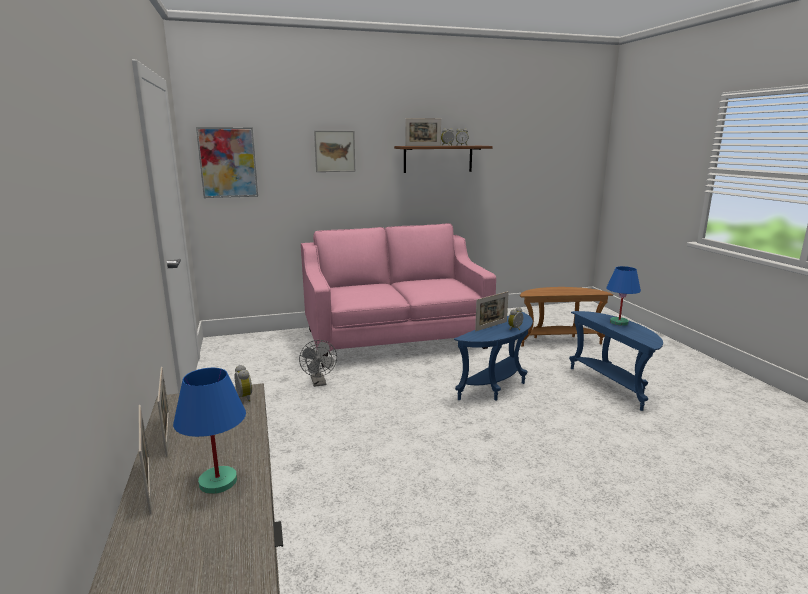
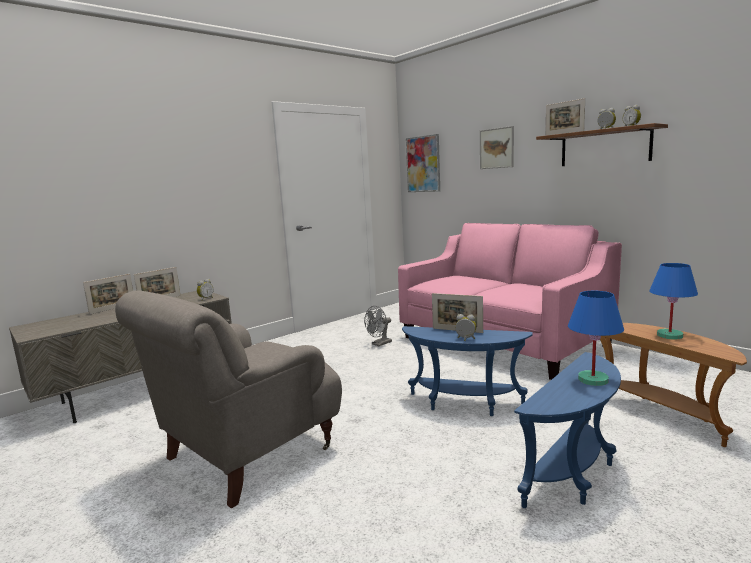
camera: 65 degrees right, 5 degrees down
(217, 481) = (114, 315): blue table lamp -> blue table lamp (669, 335)
(515, 510) = (246, 454): none -> grey armchair

